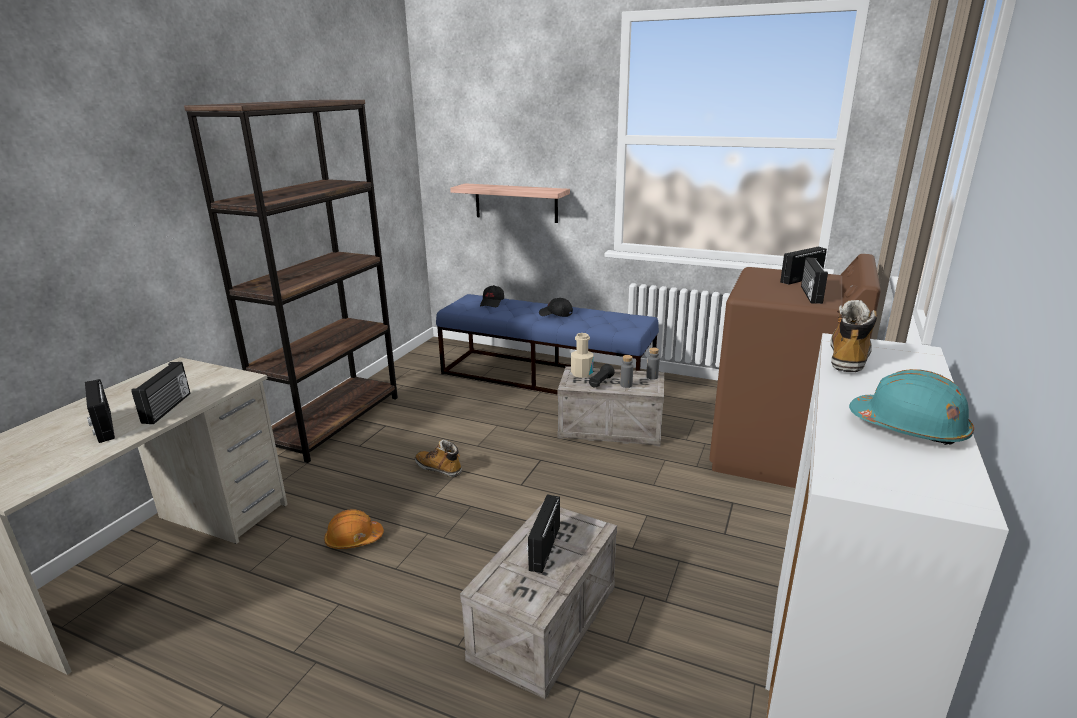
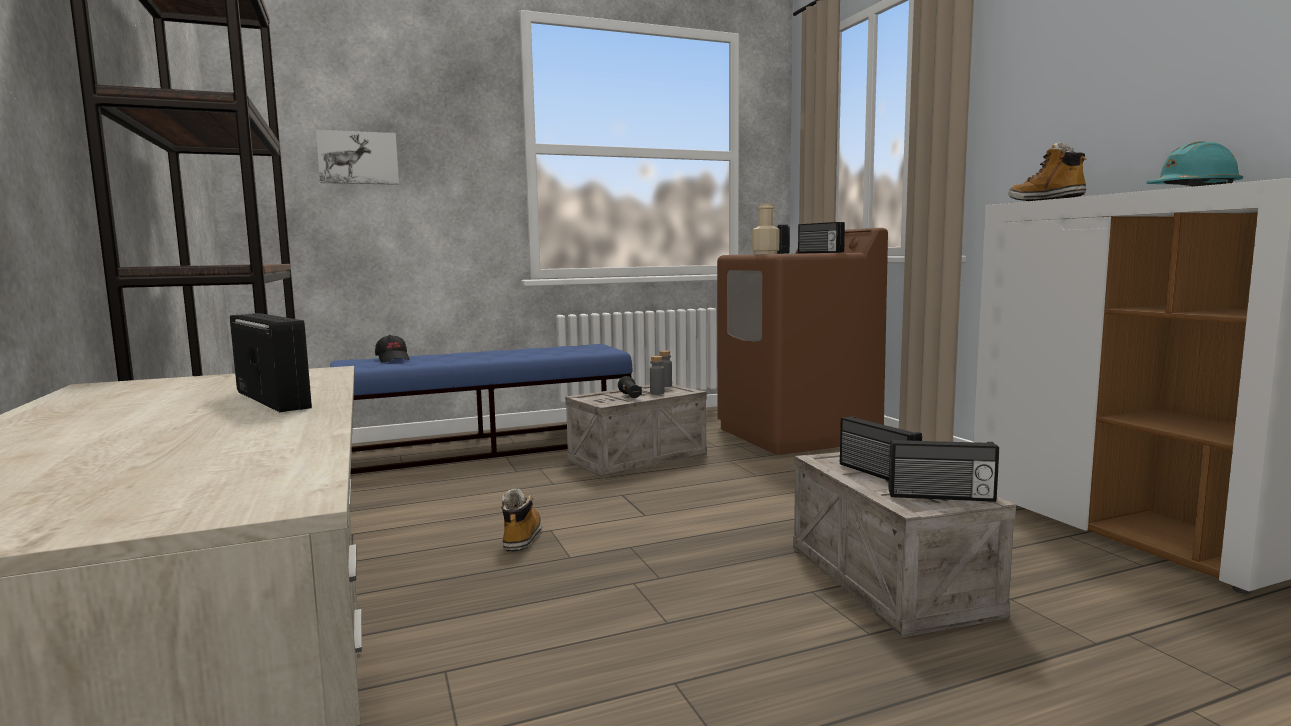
camera: 45 degrees left, 15 degrees down
(103, 427) = (189, 429): radio -> radio (941, 497)
(353, 539) = (552, 629): orange hard hat -> none
(439, 468) = (522, 537): boot -> boot turned 105 degrees clockwise
(496, 149) = (358, 158): none -> picture
(516, 203) = (391, 229): shelf -> none
(555, 314) = (498, 354): black cap -> none
(581, 373) = (595, 396): beige bottle -> beige bottle (765, 253)

